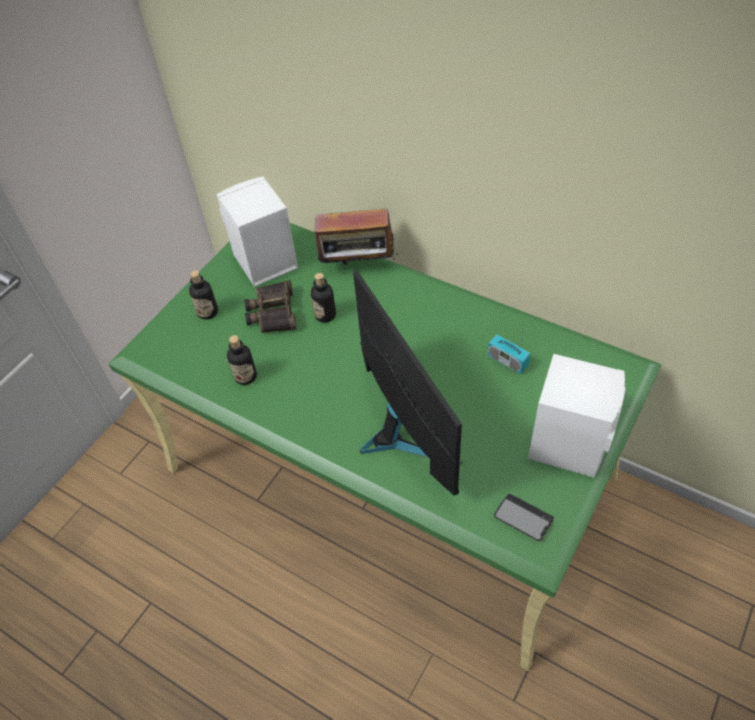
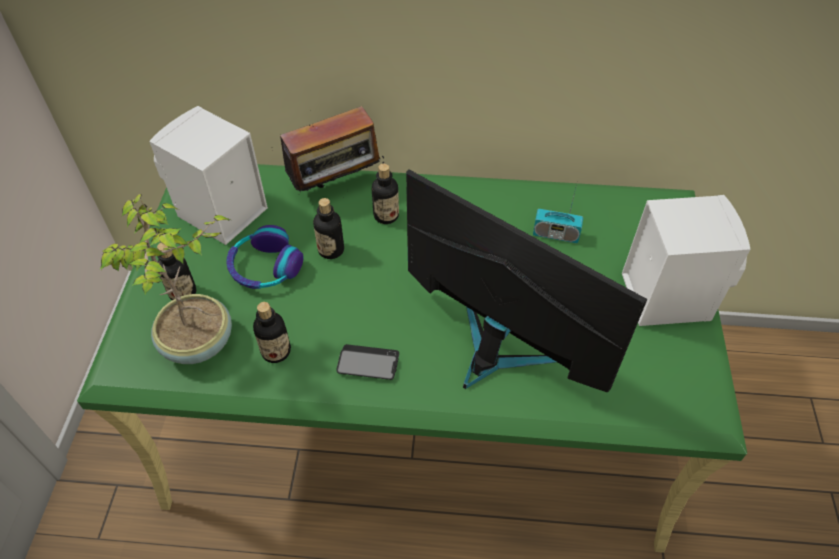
camera: 30 degrees left, 0 degrees up
(199, 352) = (199, 343): none -> potted plant
(272, 312) = (265, 267): binoculars -> headphones
(381, 302) = (386, 215): none -> bottle
(523, 518) = (673, 389): phone -> phone (368, 363)

